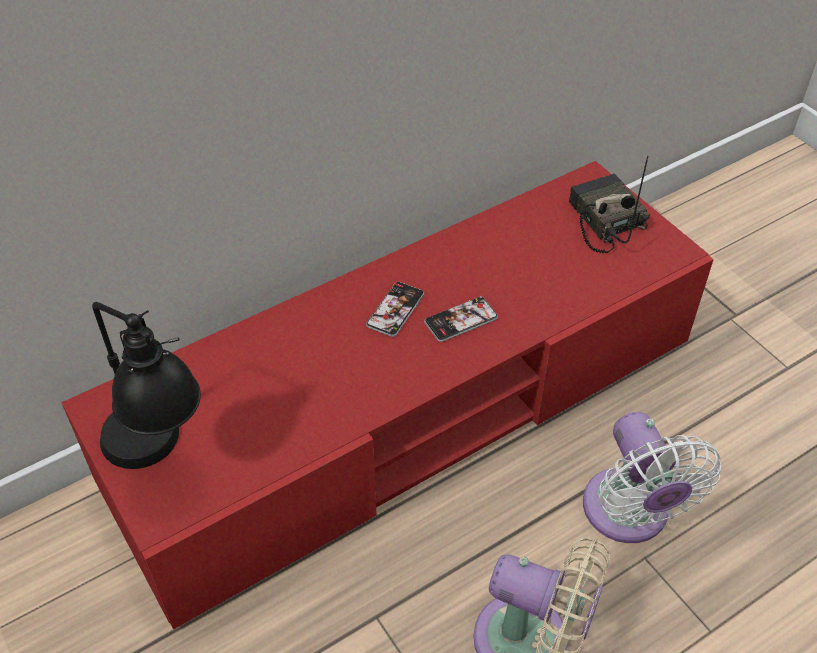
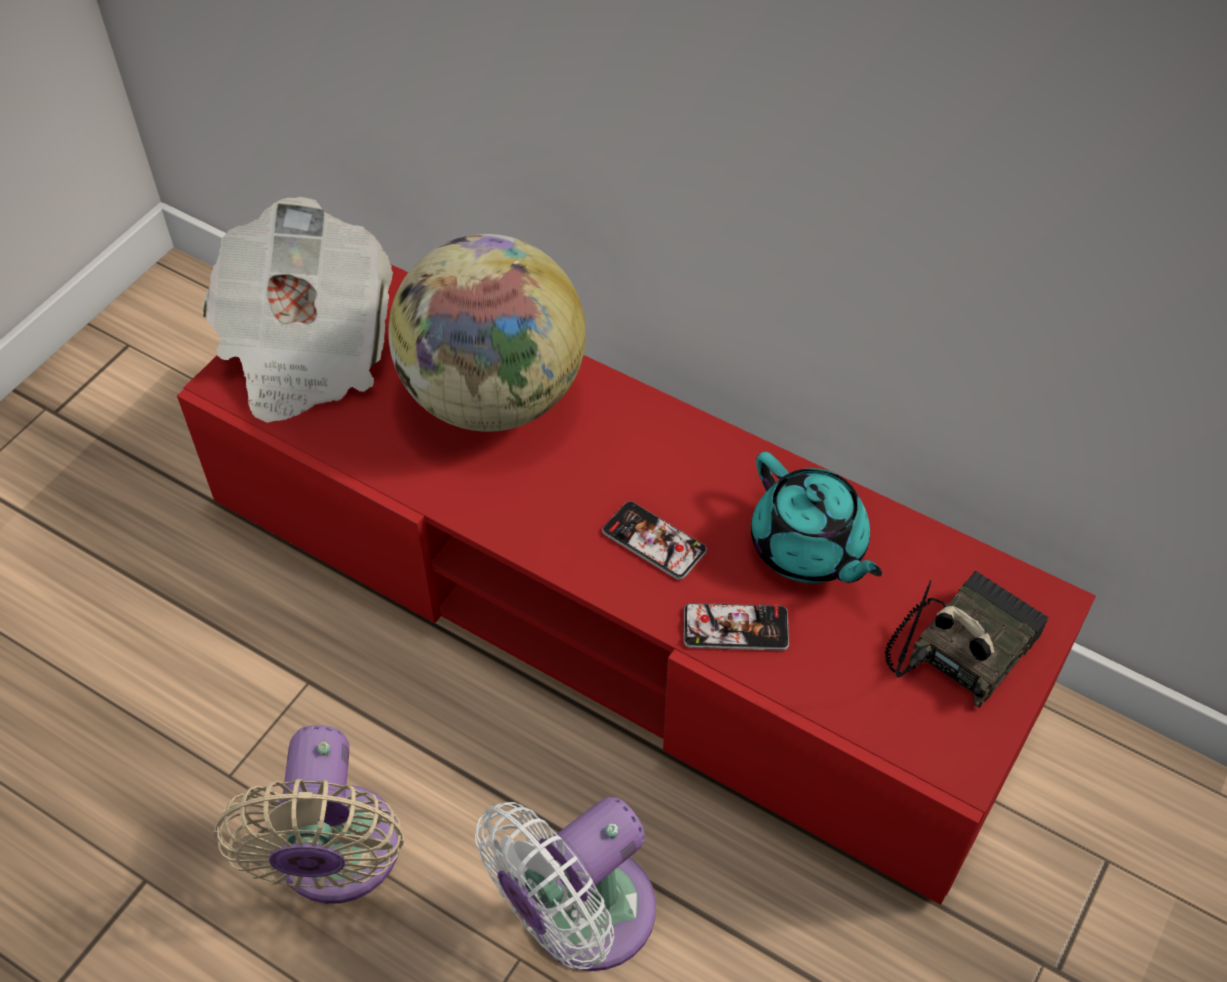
camera: 65 degrees right, 5 degrees up
(161, 456) = (305, 348): black table lamp -> newspaper
(289, 360) = (492, 397): none -> globe
(395, 310) = (631, 466): phone -> phone (735, 628)
(505, 254) = (809, 548): none -> turquoise teapot

